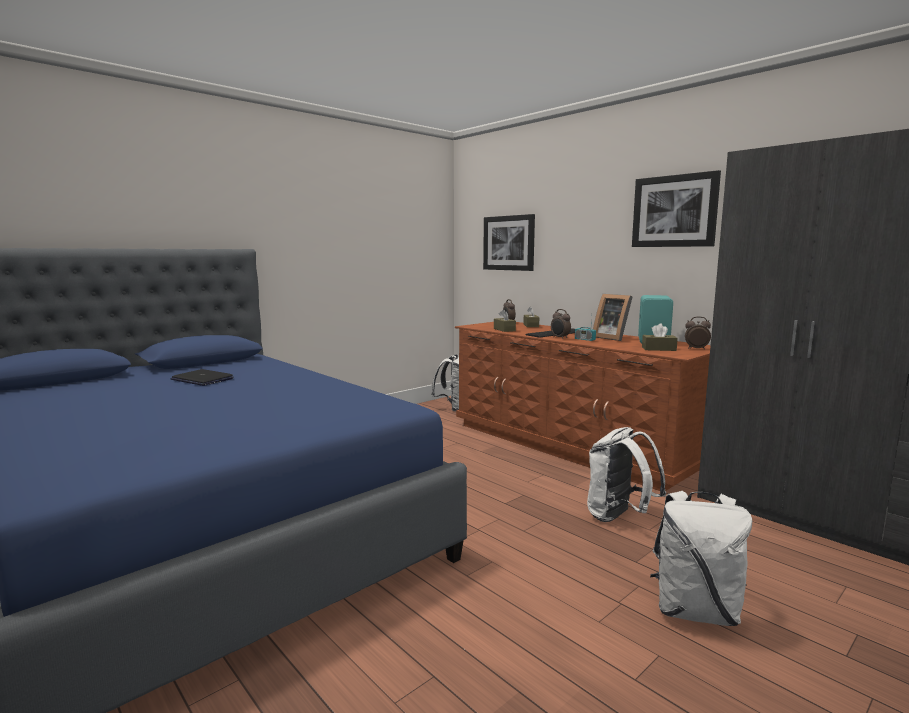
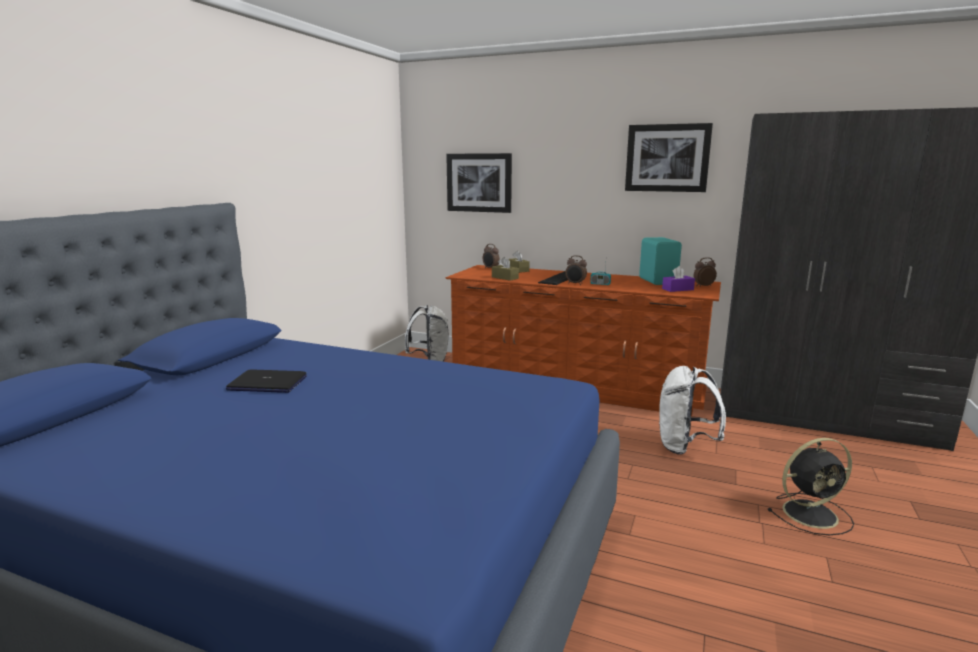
camera: 25 degrees left, 5 degrees up
(611, 338) = (617, 279): picture frame -> none
(658, 349) = (677, 289): brown tissue box -> purple tissue box
(695, 611) = (812, 513): white backpack -> black fan

